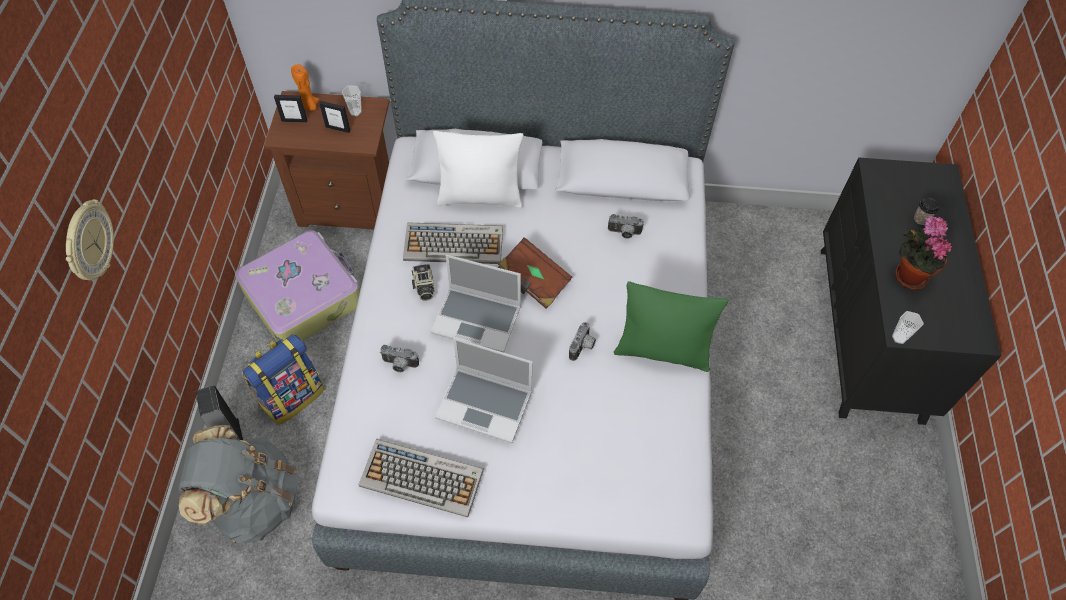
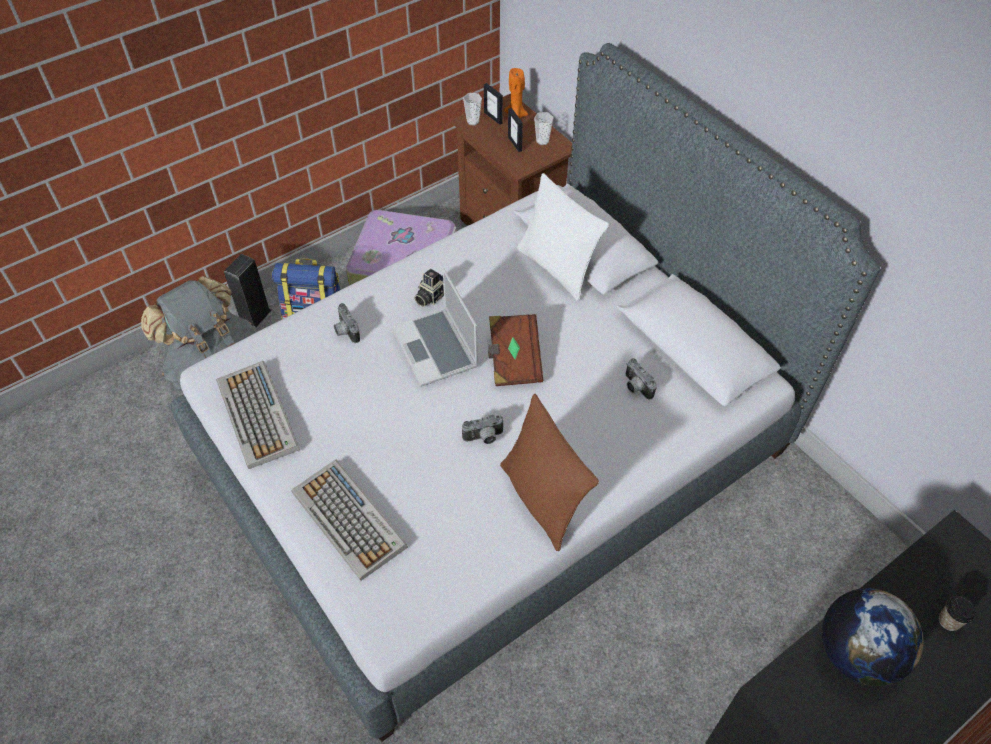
camera: 50 degrees right, 5 degrees down
(88, 242) = (188, 54): wall clock -> none
(454, 244) = (492, 285): keyboard -> keyboard (350, 520)
(486, 404) = (361, 409): laptop -> none
(662, 351) = (542, 500): green pillow -> brown pillow
(899, 337) = (764, 693): cup -> cup (473, 121)
(907, 275) = (856, 653): potted plant -> globe

